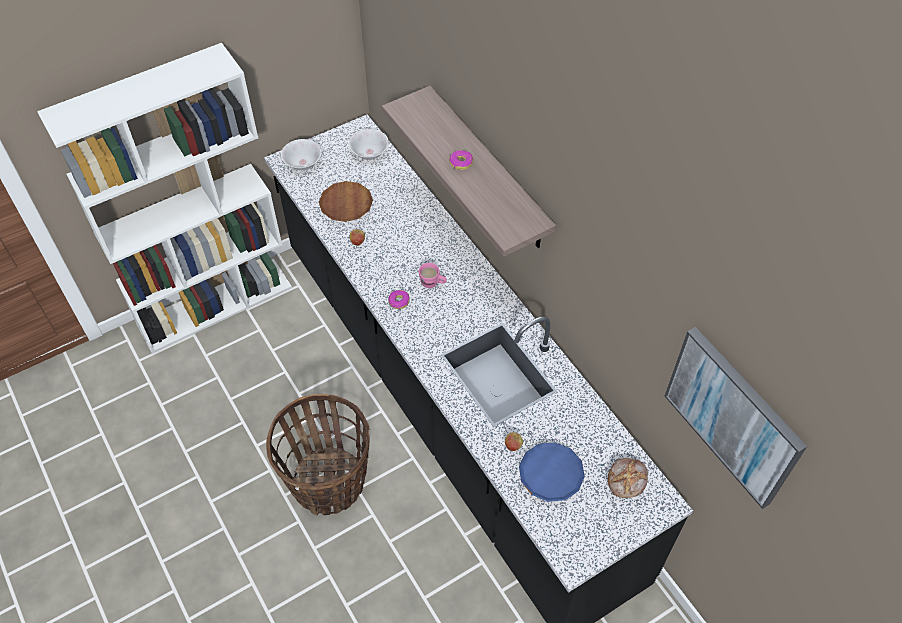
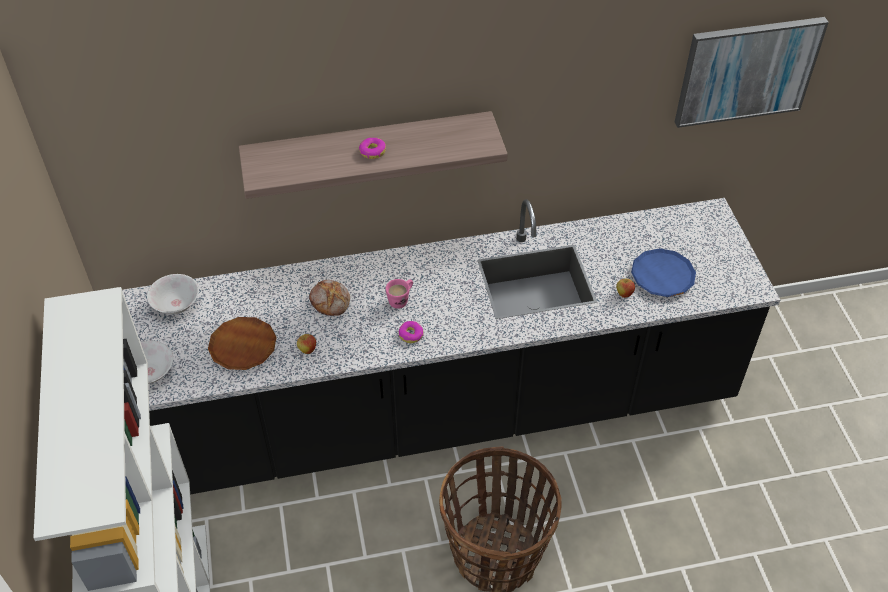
camera: 70 degrees left, 5 degrees down
(627, 480) = (684, 227): bread -> bread (331, 301)

